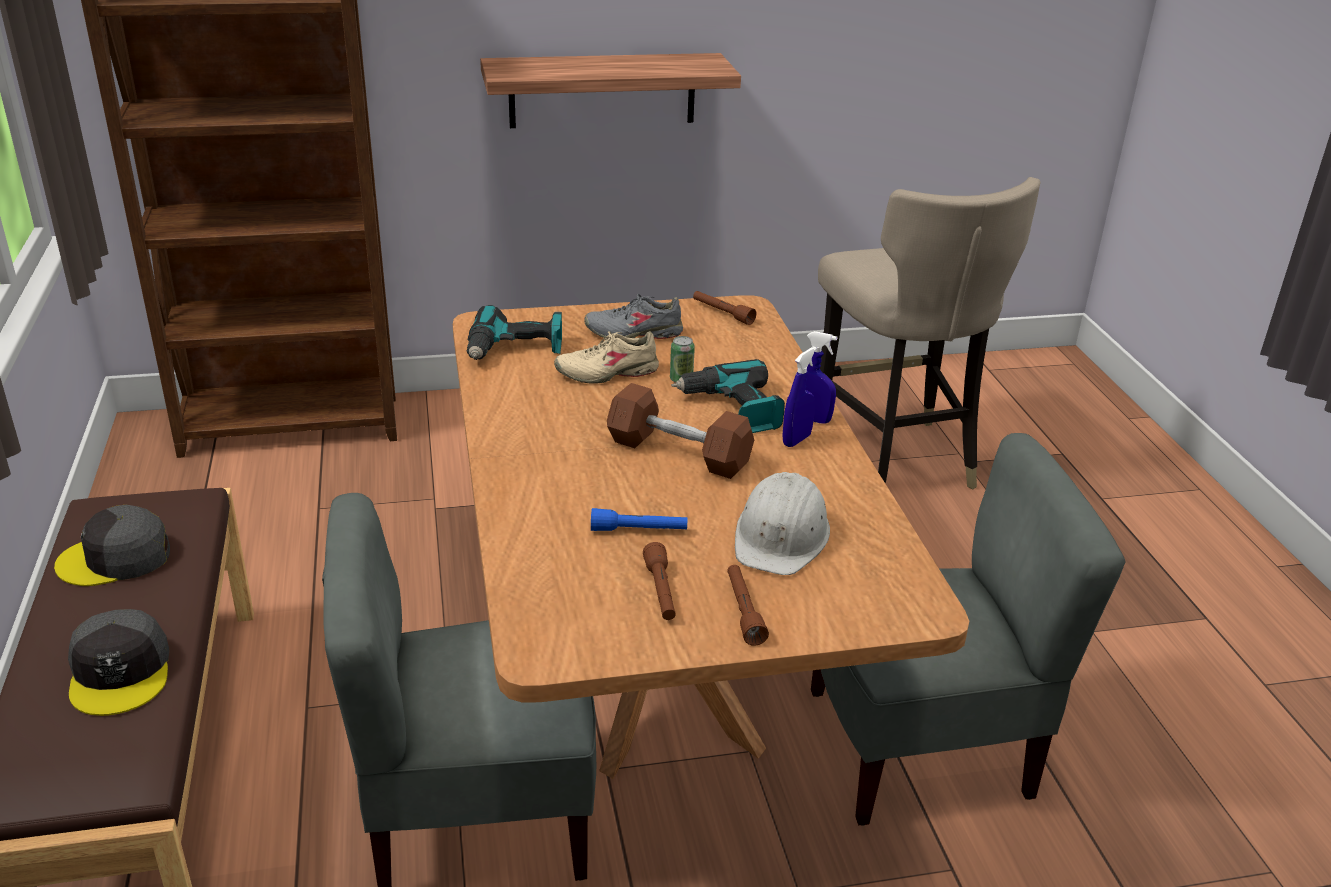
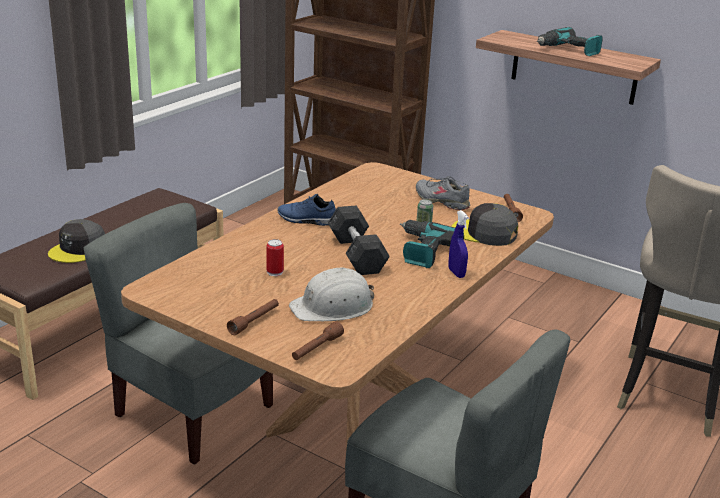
camera: 45 degrees right, 5 degrees down
(116, 558) = (138, 213): grey cap -> grey cap (484, 233)
(515, 350) = (368, 185): power drill -> power drill (568, 50)
(538, 437) = (306, 220): none -> blue shoe
(607, 372) = (392, 211): beige shoe -> none
(639, 530) = (275, 272): blue flashlight -> can
(661, 591) = (236, 296): brown flashlight -> brown flashlight (317, 348)
(678, 453) = (356, 254): brown dumbbell -> grey dumbbell
(796, 440) = (428, 277): blue spray bottle -> none

